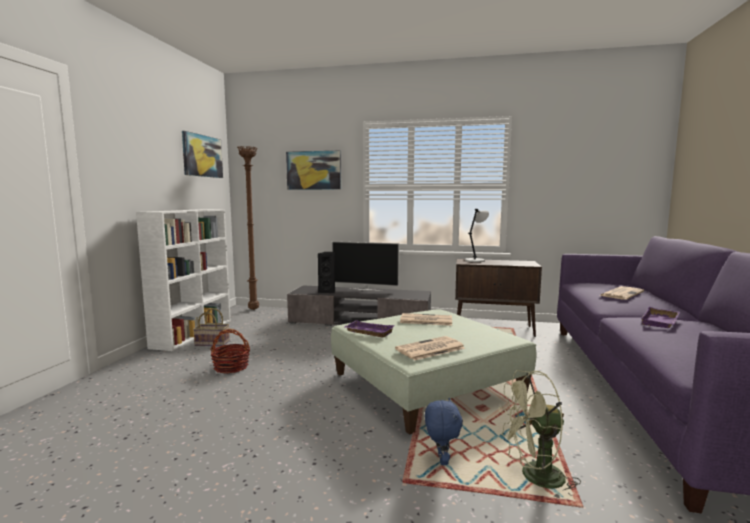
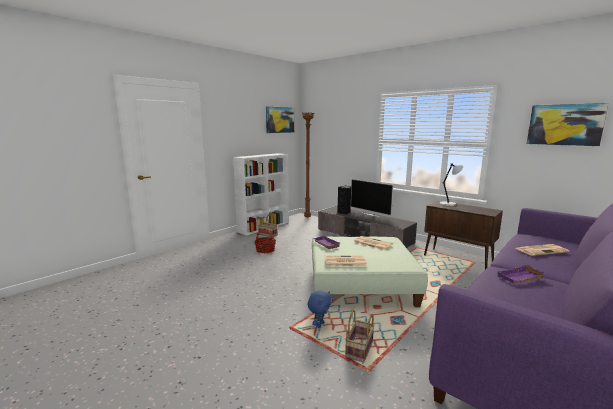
camera: 30 degrees right, 5 degrees up
(314, 170) = (347, 128): picture -> picture (564, 125)
(534, 478) = (360, 350): green fan -> basket

